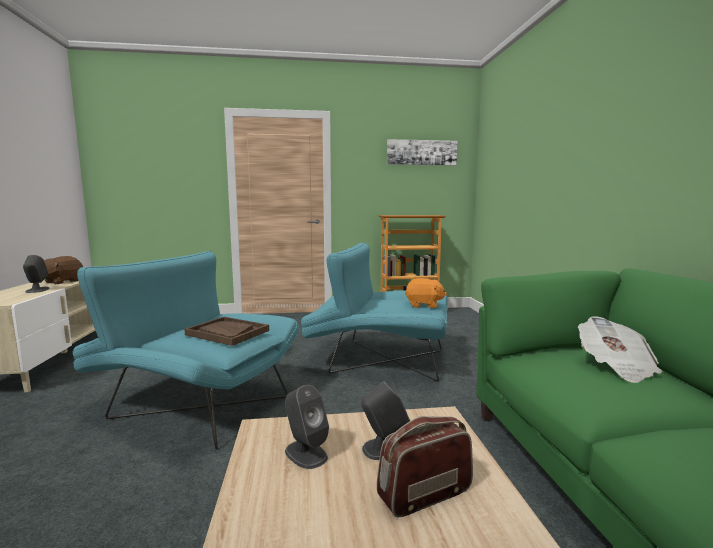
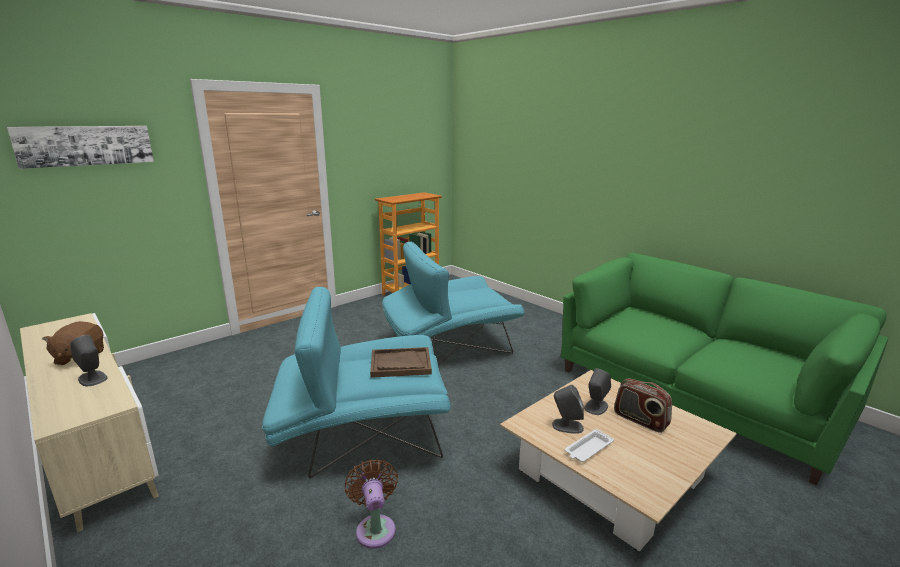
camera: 35 degrees left, 10 degrees up
(67, 483) = (375, 527): none -> brown fan
(278, 493) = (588, 449): none -> white tray
(421, 152) = (408, 129): picture -> picture (86, 145)
(424, 305) = (486, 294): orange plush toy -> none
(424, 494) = (640, 420): radio -> radio turned 75 degrees counterclockwise
(615, 367) = (651, 321): newspaper -> none

